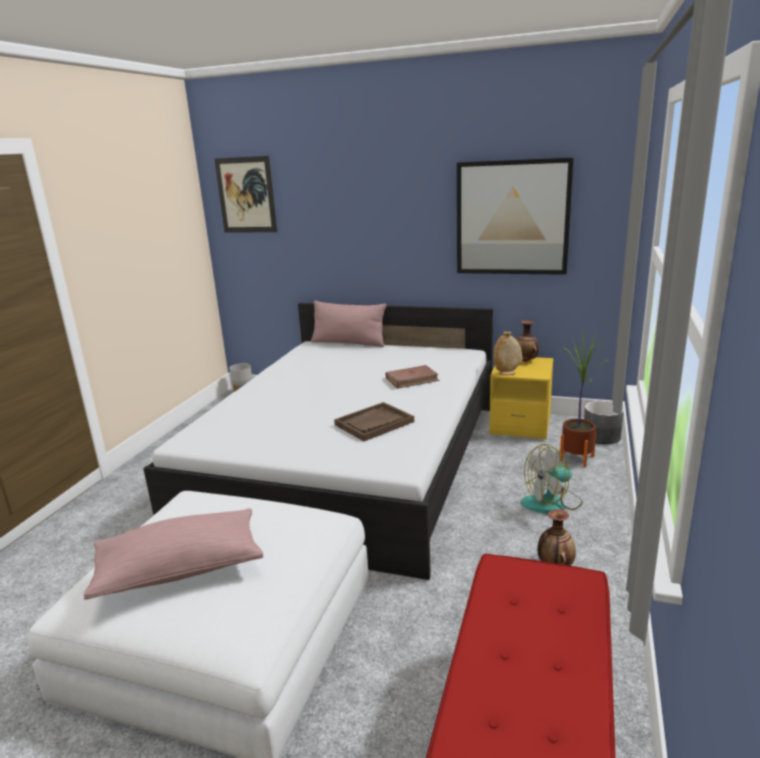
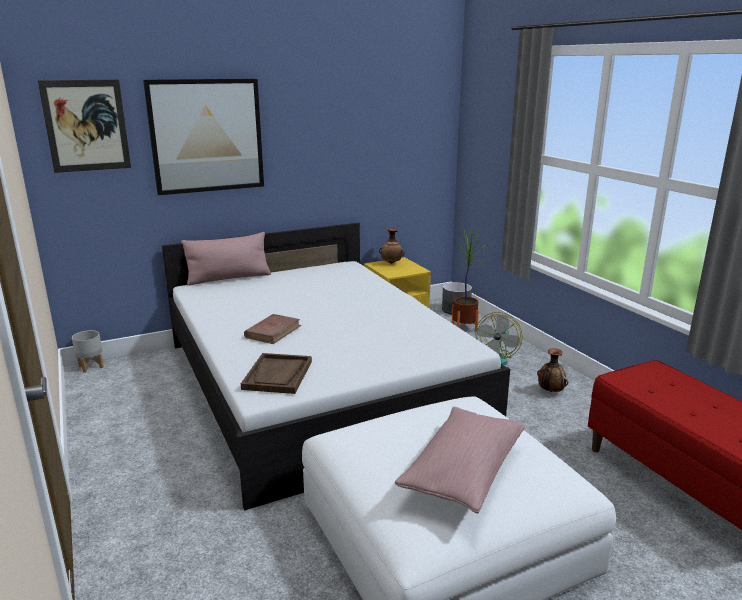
camera: 45 degrees left, 0 degrees up
(374, 423) = (394, 328): brown tray -> brown tray (278, 375)
(412, 379) = (351, 292): brown book -> brown book (273, 331)
(507, 373) = (396, 274): beige vase -> none
(512, 218) = (370, 141): picture -> picture (206, 136)

